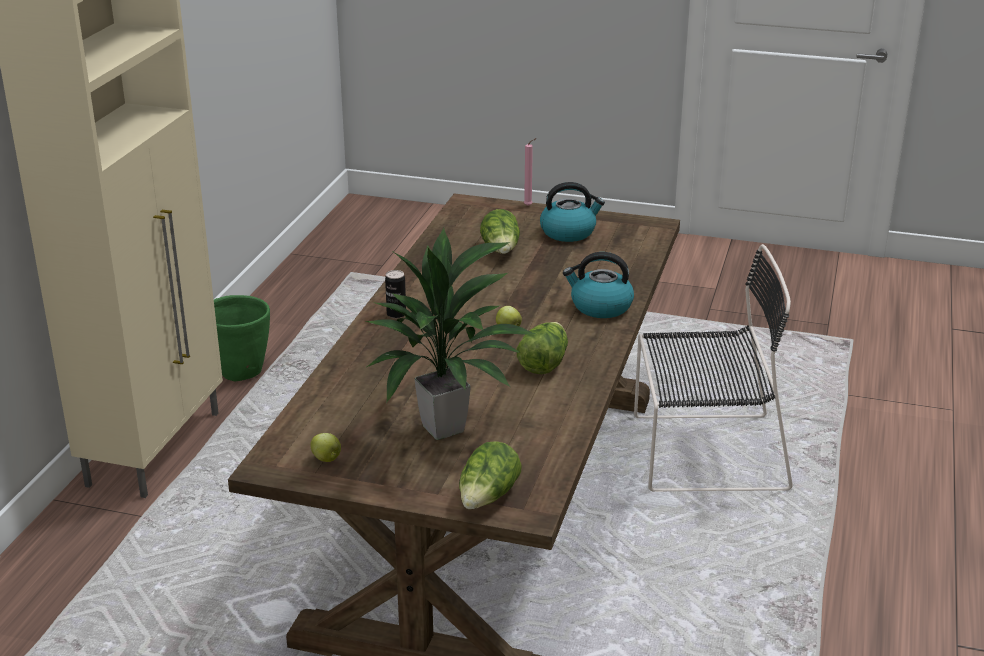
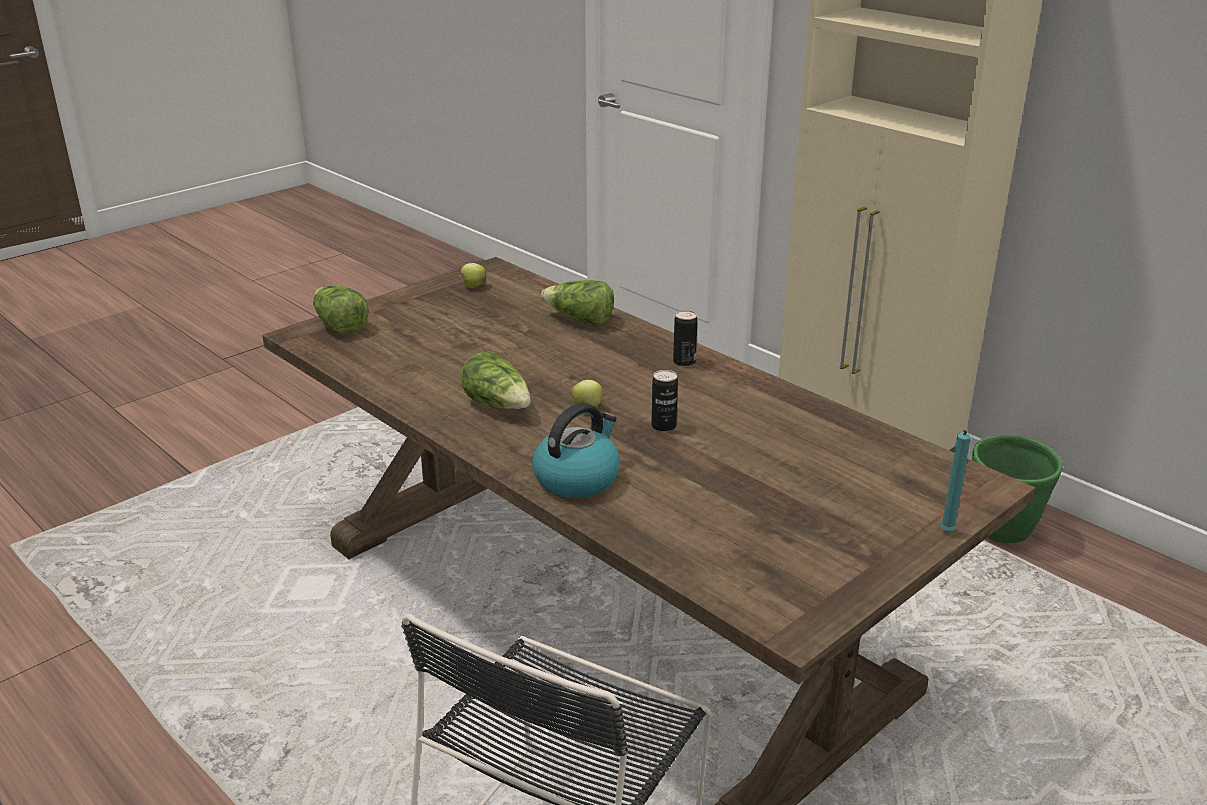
camera: 120 degrees right, 0 degrees up
(445, 428) = (452, 334): potted plant -> none
(501, 250) = (798, 463): lettuce -> lettuce (580, 320)
(503, 297) = (663, 426): none -> can
(529, 206) = (946, 533): pink candle -> turquoise candle
(569, 232) = (821, 534): kettle -> none

